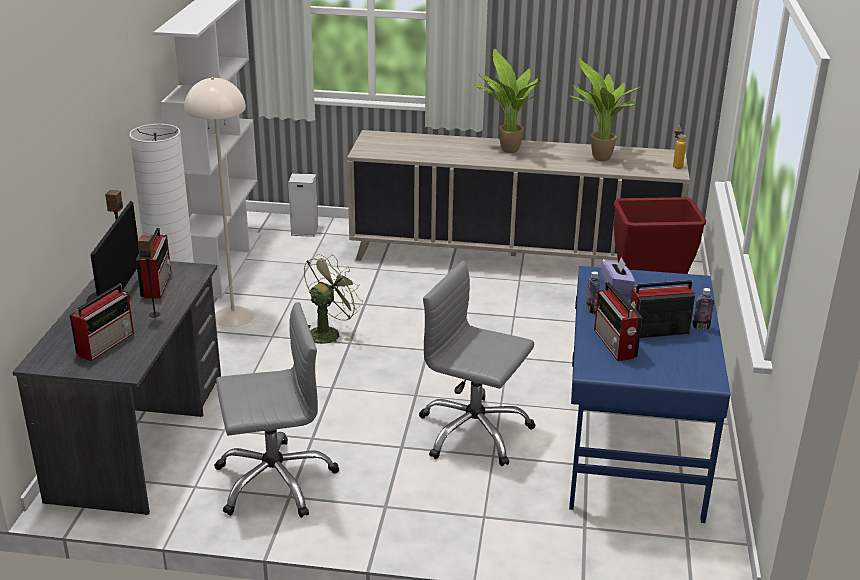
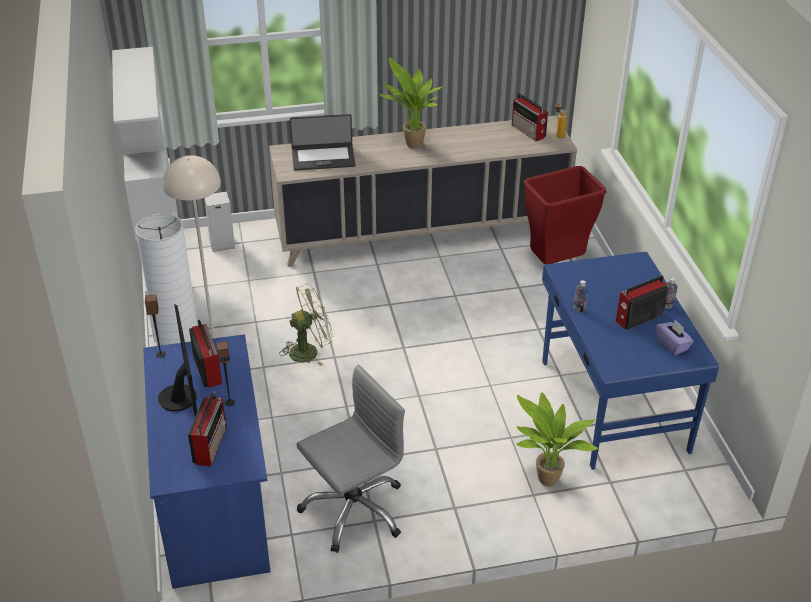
camera: 20 degrees left, 10 degrees up
(140, 438) = (214, 501): grey desk -> blue desk
(328, 332) = (309, 350): green fan -> green fan turned 45 degrees clockwise
(407, 146) = (323, 158): none -> laptop
(474, 432) = (484, 419): grey office chair -> none
(598, 159) = (493, 140): potted plant -> potted plant (545, 482)
(615, 345) = (615, 339): radio -> radio (529, 132)
(616, 287) = (585, 280): purple tissue box -> purple tissue box (672, 345)

